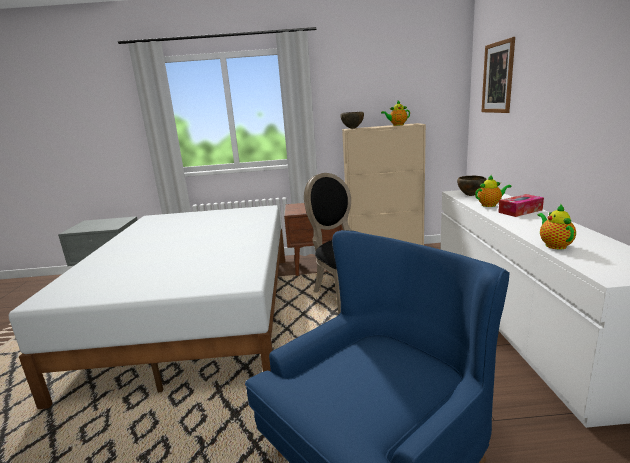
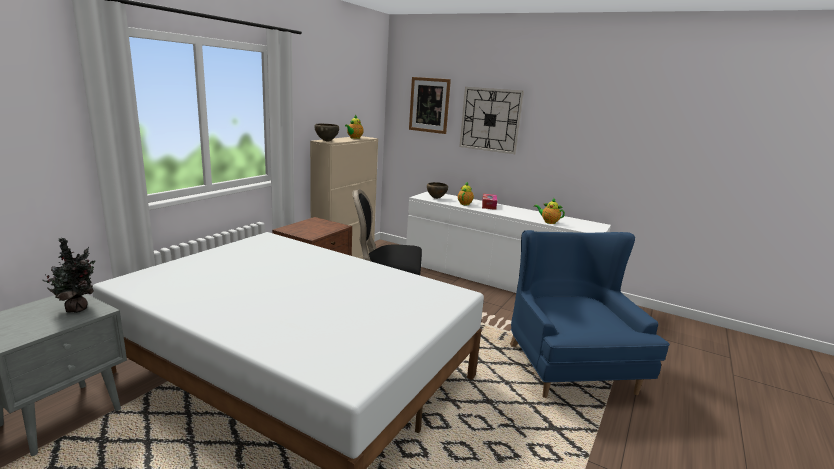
camera: 60 degrees left, 0 degrees up
(113, 224) = (77, 308): none -> potted plant
(549, 84) = (490, 120): none -> wall clock

